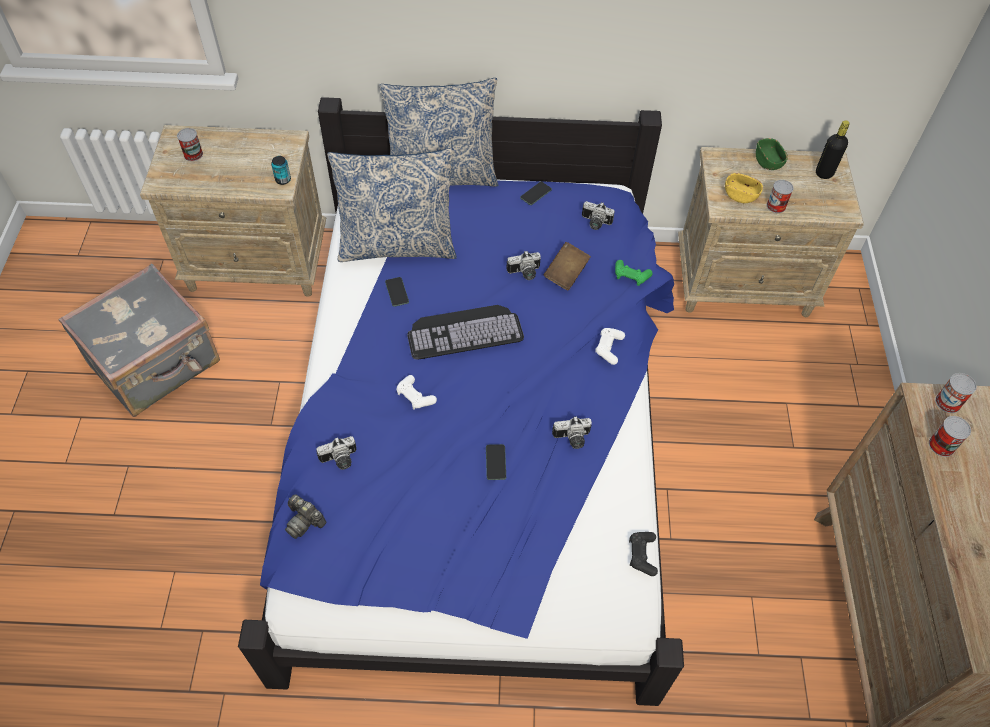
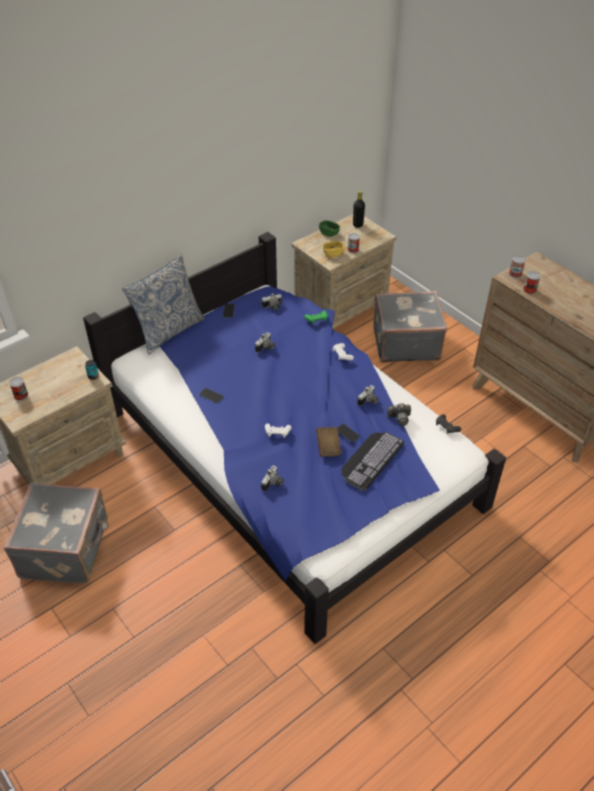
camera: 40 degrees left, 10 degrees down
(304, 521) = (288, 520): camera -> camera (399, 418)
(397, 245) = (185, 375): pillow -> none
(465, 330) = (267, 390): keyboard -> keyboard (370, 458)
(566, 273) = (286, 336): brown book -> brown book (328, 447)
(785, 385) = (405, 343): none -> grey suitcase

